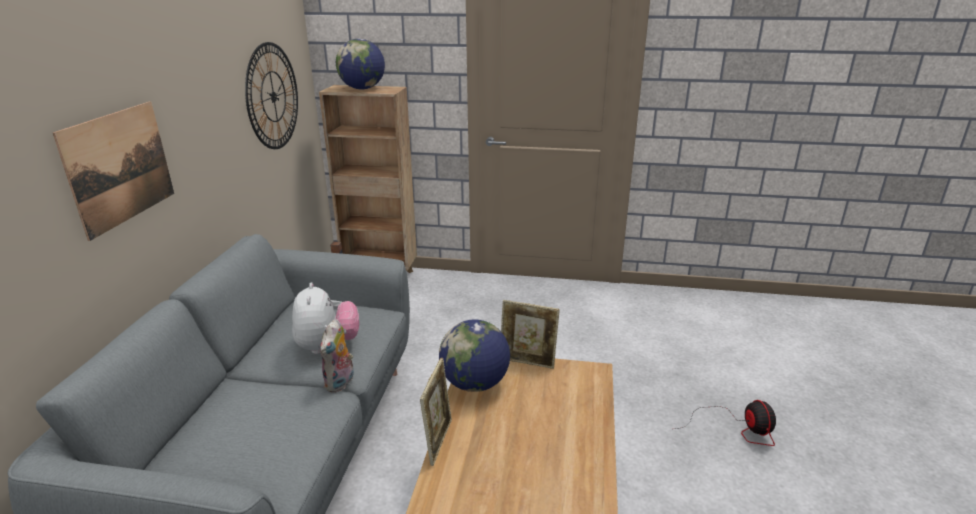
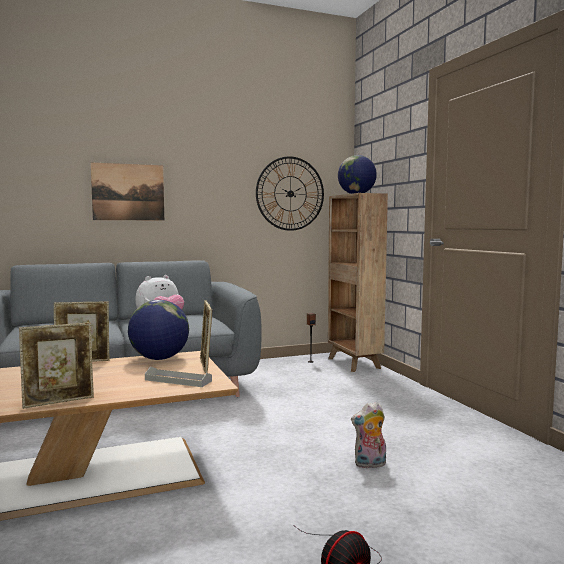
camera: 60 degrees right, 20 degrees down
(340, 383) = (125, 333): plush toy -> plush toy (370, 465)
(569, 389) = (178, 380): none -> grey tray
(595, 476) = (59, 402): none -> picture frame

